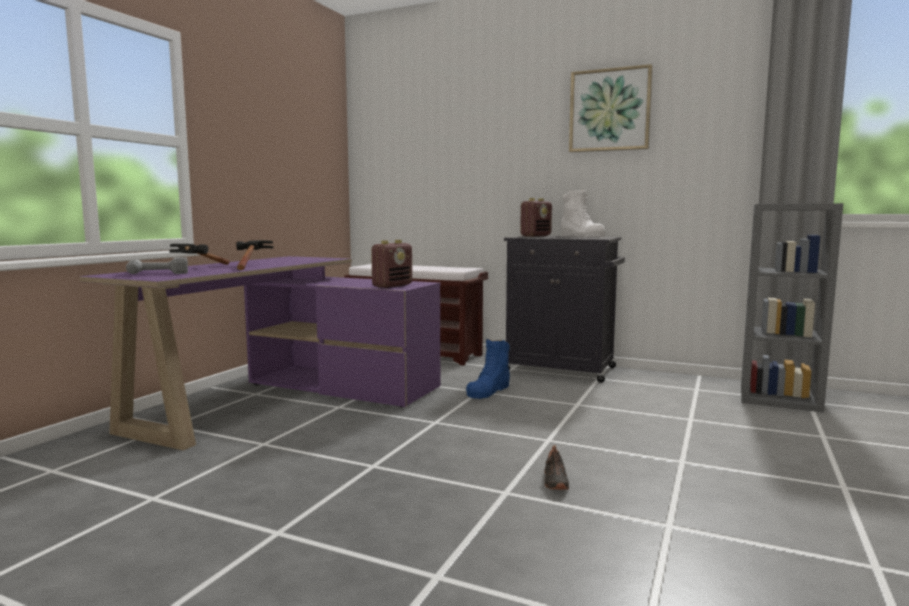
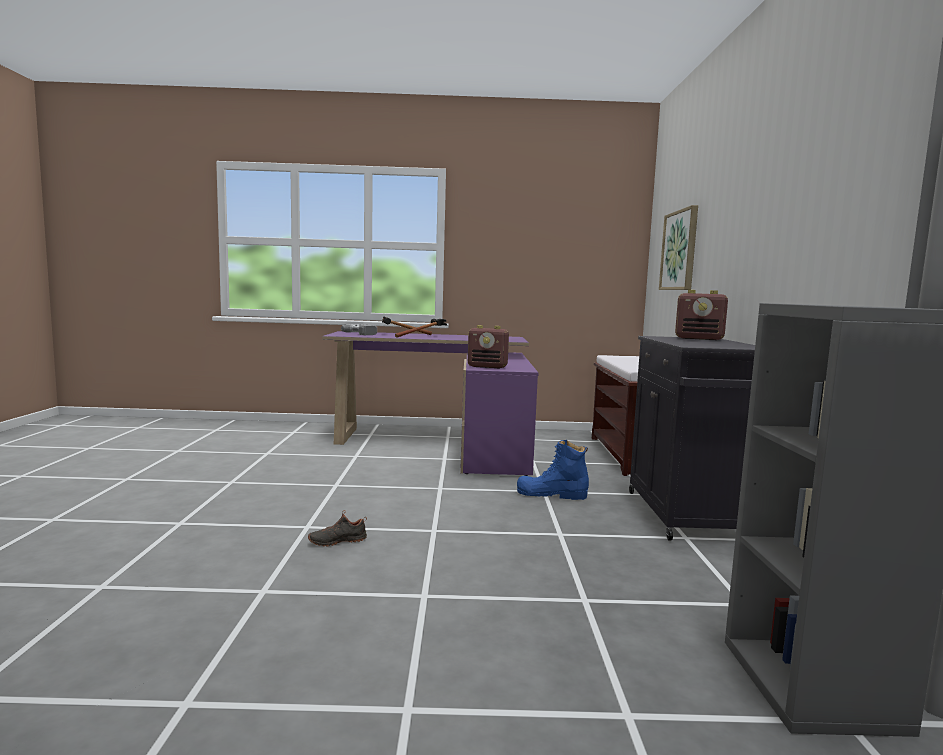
camera: 65 degrees right, 0 degrees up
(582, 237) = (723, 344): white boot -> none
(609, 110) = (795, 158): picture -> picture (680, 250)

